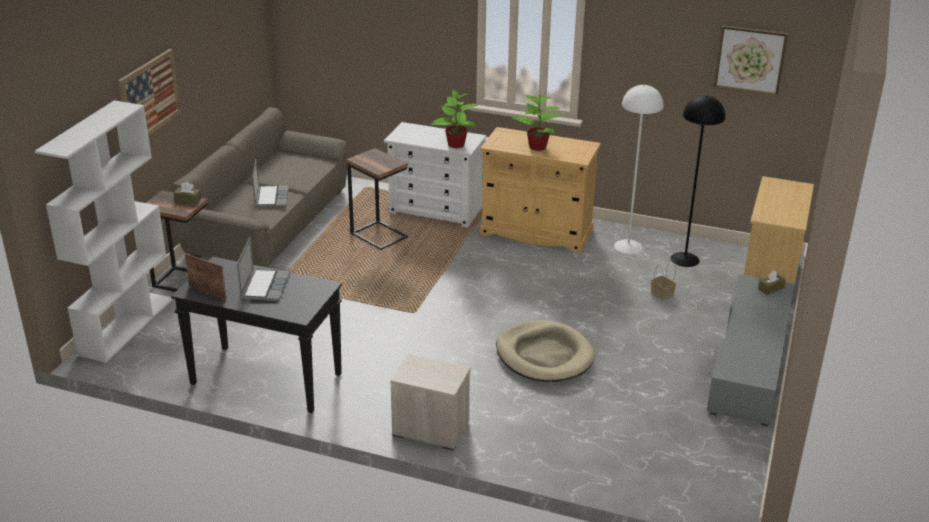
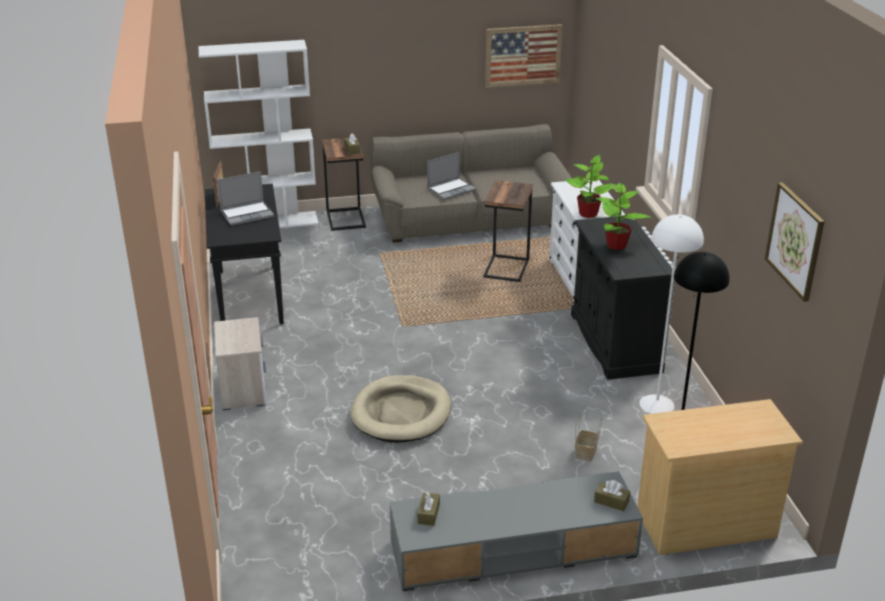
camera: 60 degrees right, 0 degrees up
(149, 97) = (359, 53): picture -> picture (523, 55)
(536, 232) = (614, 342): beige cabinet -> black cabinet
(739, 364) = (428, 514): none -> brown tissue box

